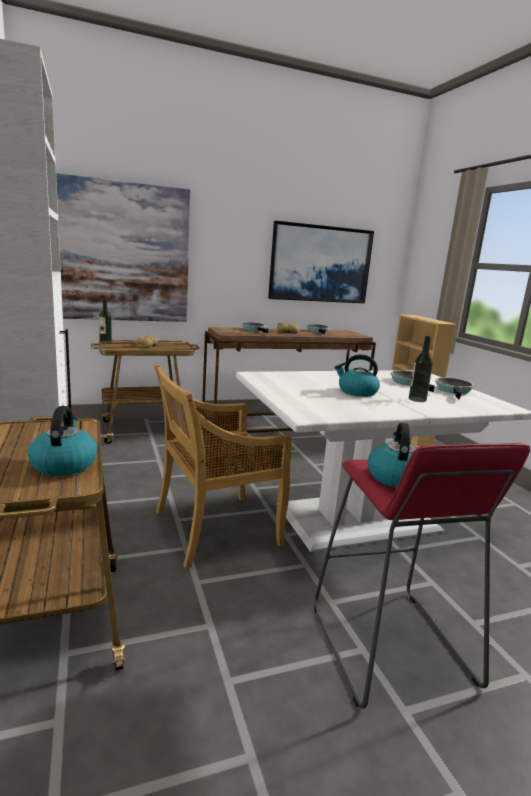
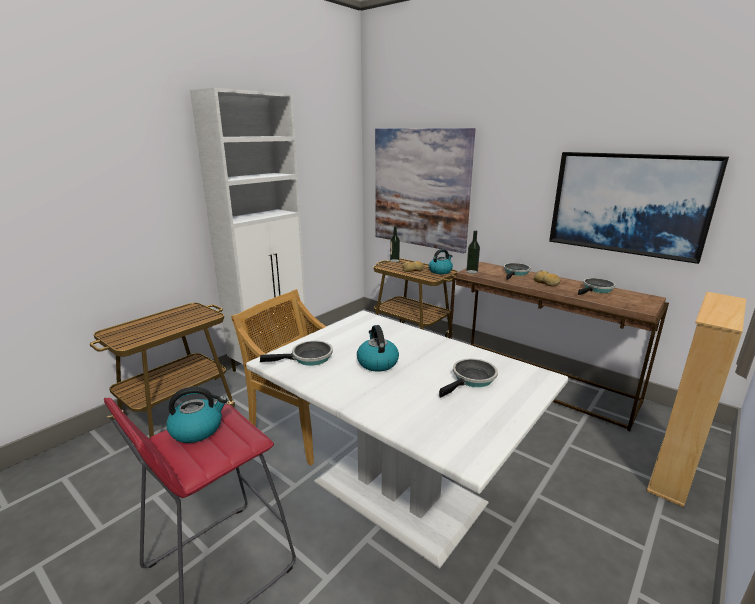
camera: 60 degrees right, 5 degrees up
(64, 464) = (149, 333): kettle -> kettle (440, 271)
(417, 399) = (400, 395): bottle -> bottle (472, 271)
(453, 391) = (486, 411): frying pan -> frying pan (308, 358)

